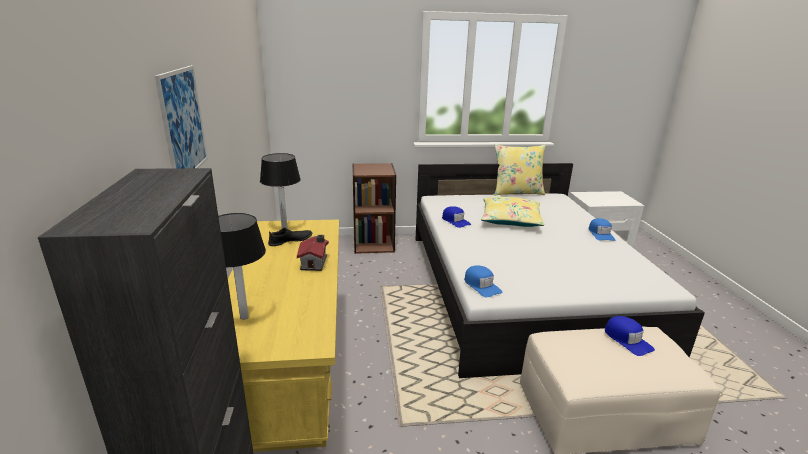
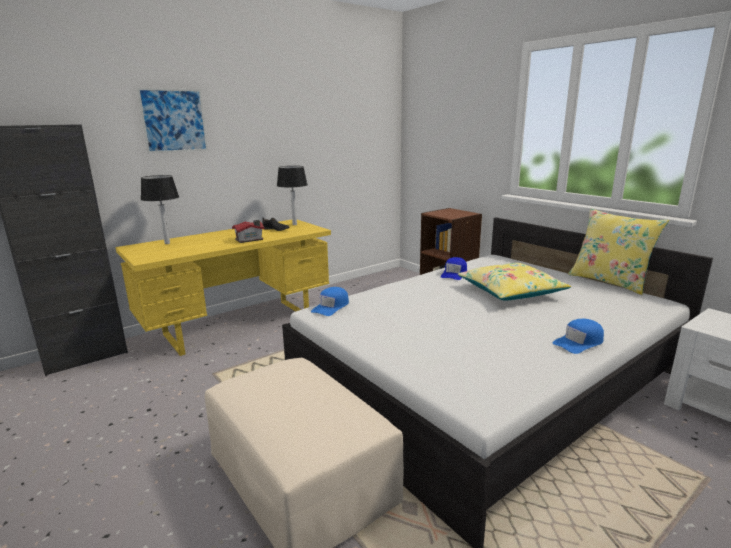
camera: 60 degrees right, 5 degrees down
(627, 340) = (325, 402): blue cap -> none

